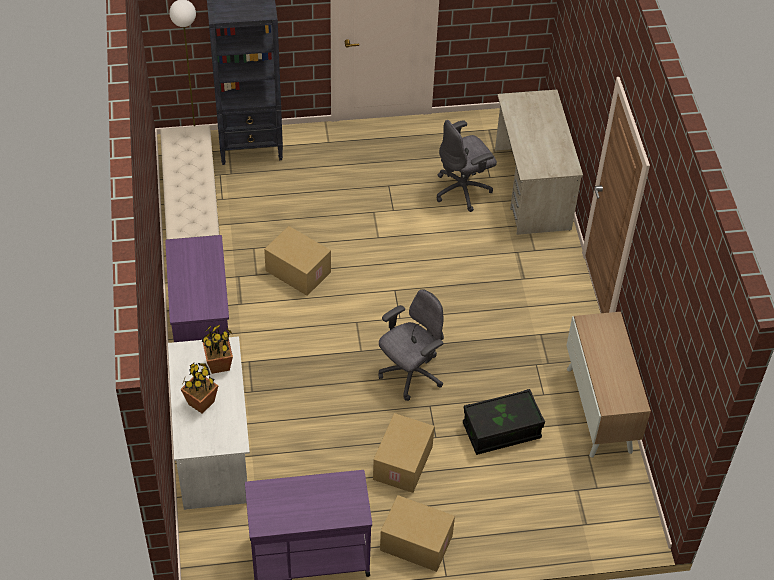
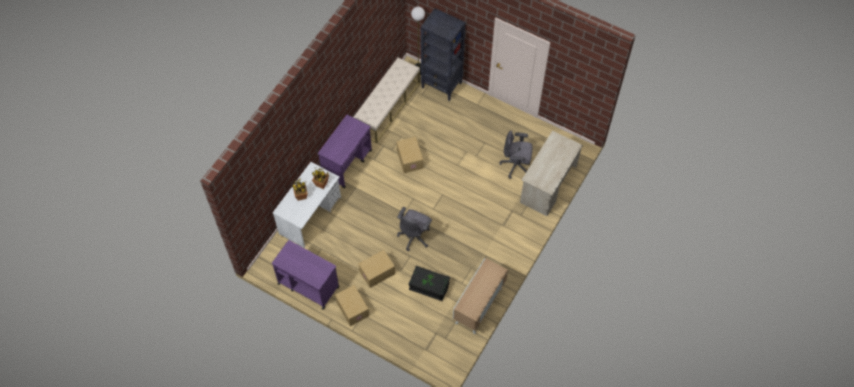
camera: 40 degrees right, 10 degrees up
(410, 374) = (414, 236): grey office chair -> grey office chair turned 120 degrees clockwise

